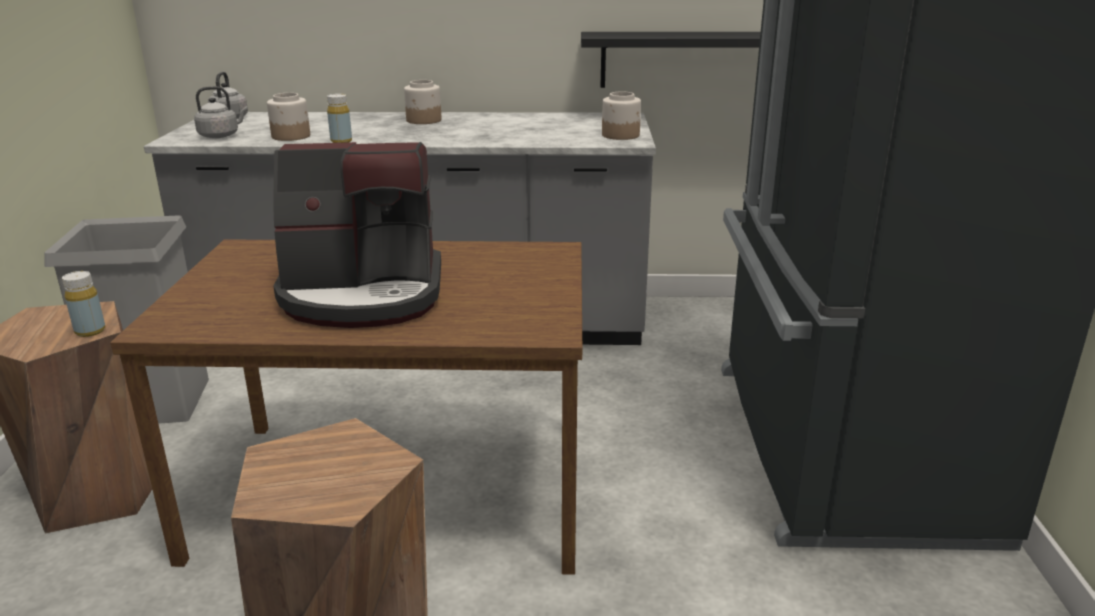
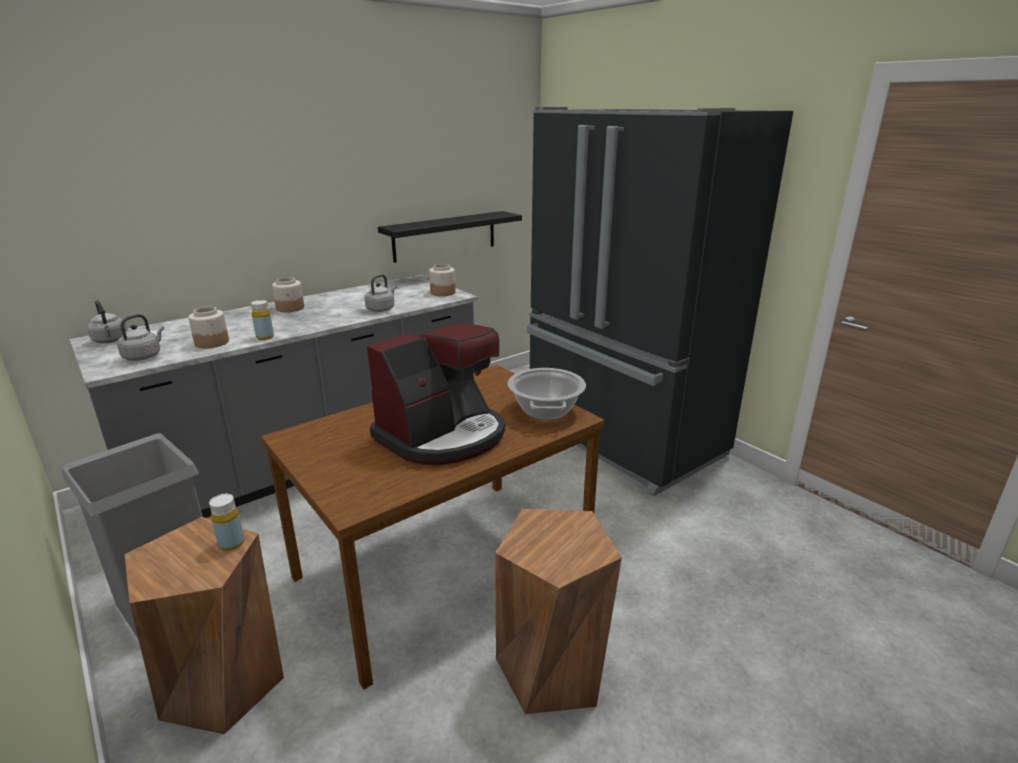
camera: 40 degrees left, 0 degrees up
(509, 139) = (381, 309): none -> grey kettle
(528, 310) = (546, 411): none -> cooking pot

